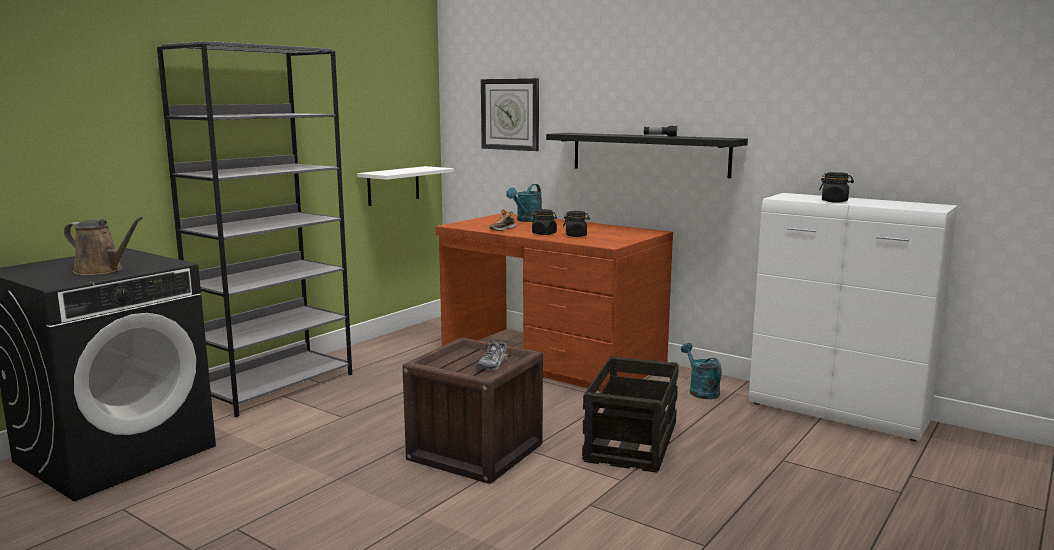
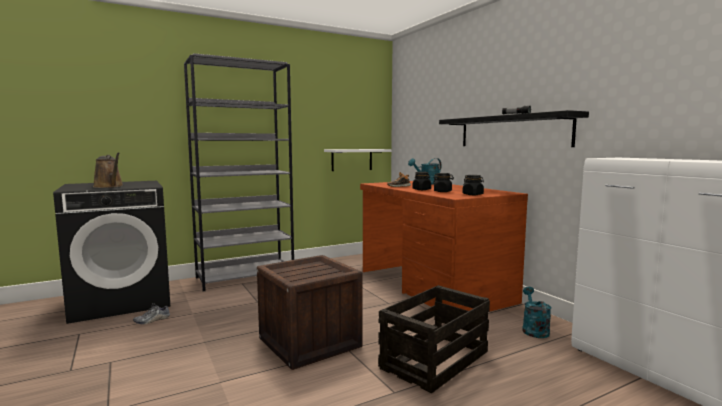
camera: 25 degrees right, 5 degrees down
(493, 364) = (318, 275): shoe -> shoe (152, 320)
(510, 114) = (427, 111): wall clock -> none
(835, 201) = (659, 159): black jar -> black jar (473, 194)

